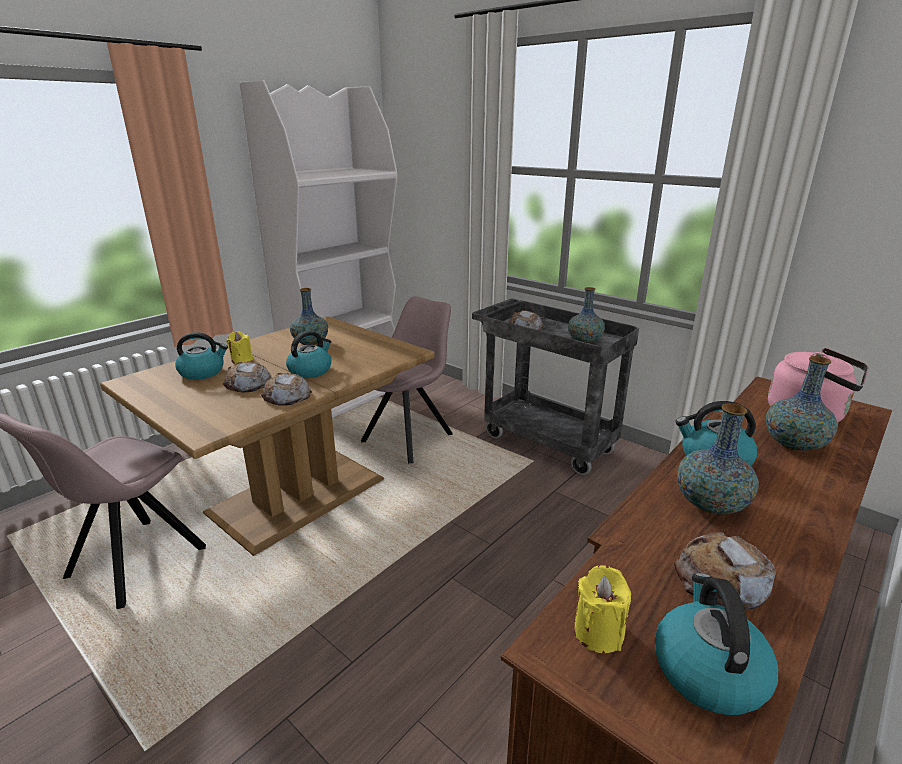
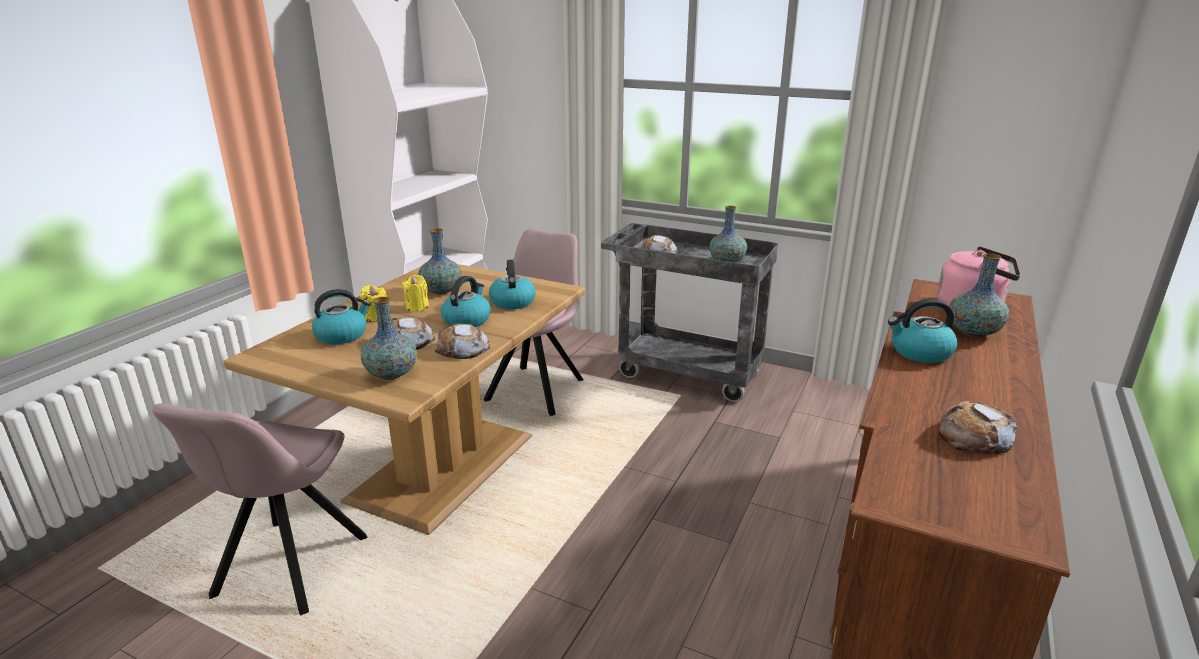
camera: 15 degrees left, 0 degrees up
(598, 632) = (911, 486): yellow candle -> yellow candle (417, 307)
(707, 670) = (997, 494): kettle -> kettle (512, 302)
(710, 504) = (936, 386): vase -> vase (391, 374)

